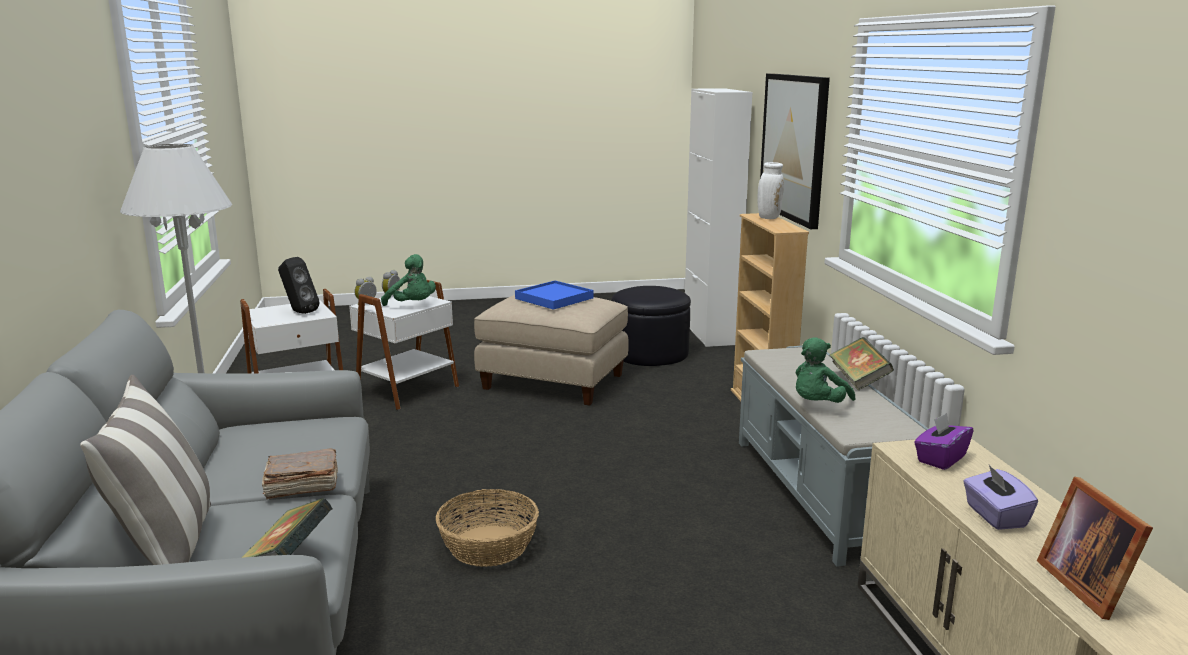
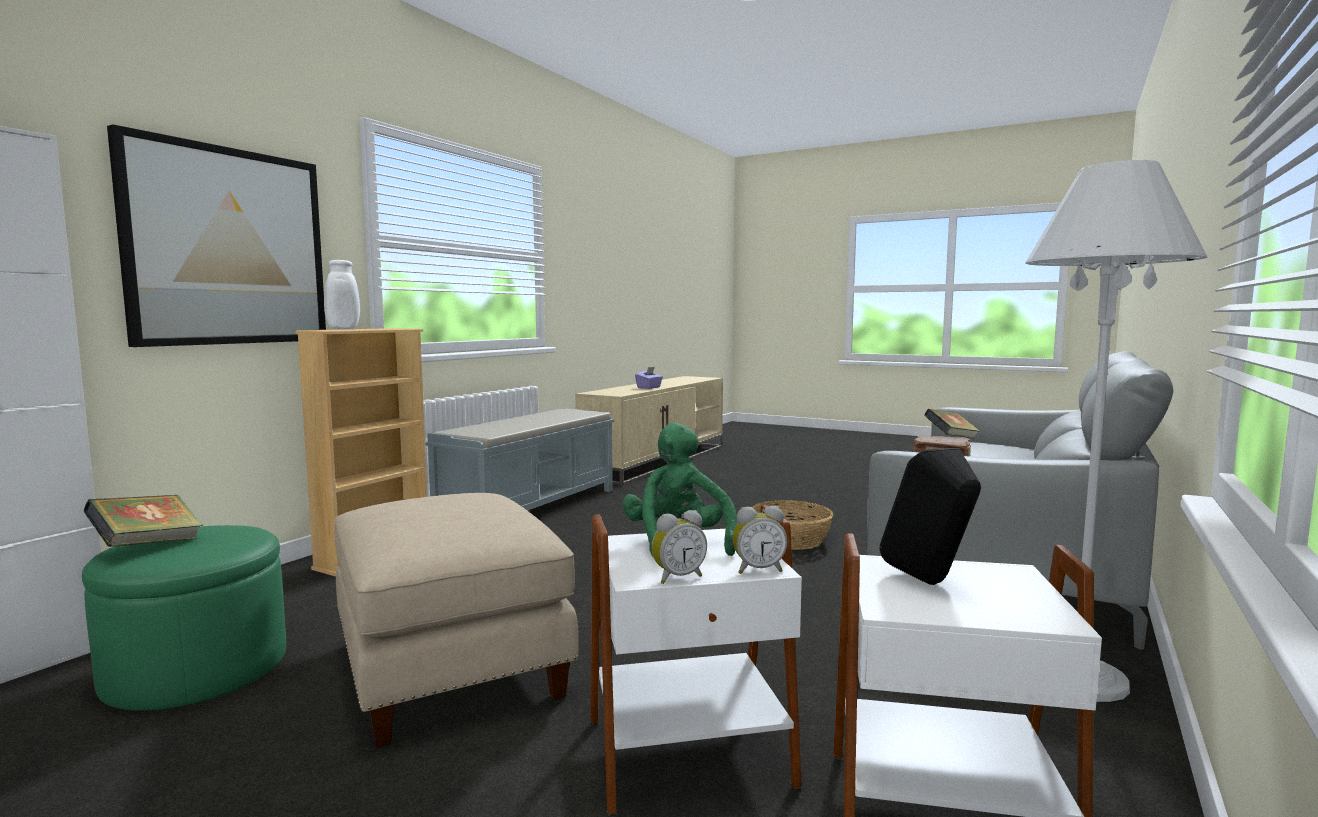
camera: 140 degrees left, 10 degrees down
(166, 548) = (1031, 454): pillow -> none
(554, 298) = (443, 506): blue tray -> none
(649, 353) = (197, 668): black ottoman -> green ottoman
(818, 405) = (566, 418): green plush toy -> none
(858, 380) = (500, 419): book -> book (148, 545)
(940, 459) = (614, 392): purple tissue box -> none
(1087, 585) = (671, 383): picture frame -> none

